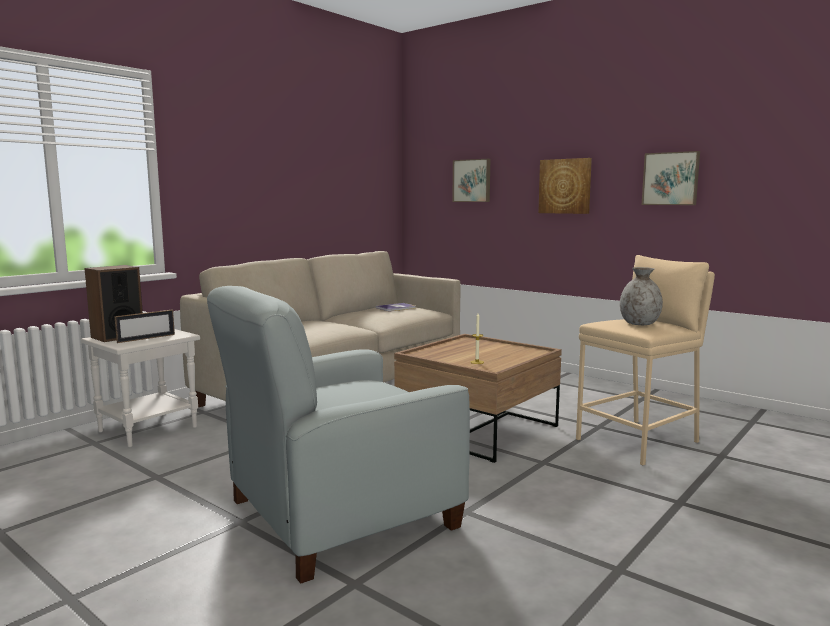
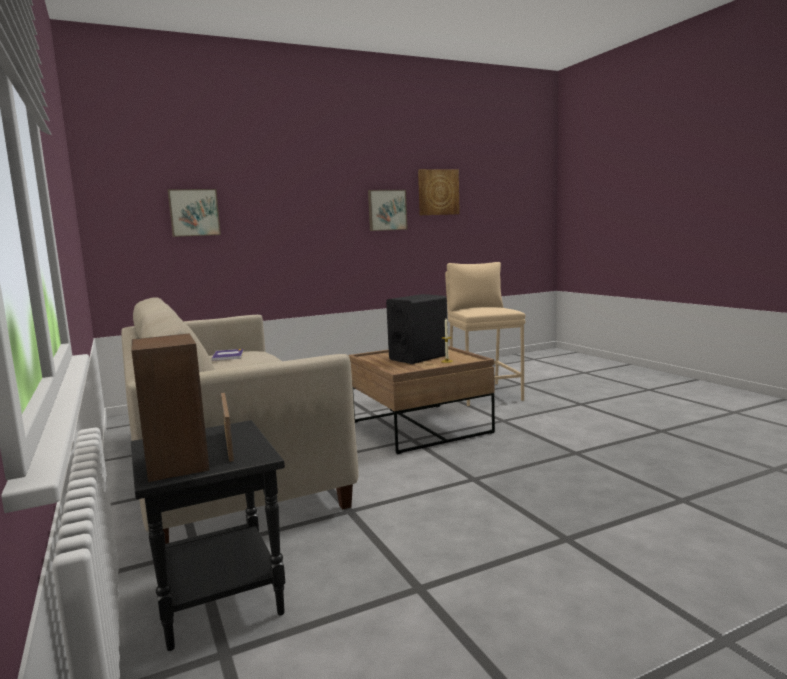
camera: 65 degrees left, 0 degrees up
(148, 429) = (215, 598): white side table -> black side table
(338, 514) = (566, 494): grey armchair -> none
(484, 352) = (419, 357): none -> black speaker
(565, 186) = (302, 217): picture -> picture (438, 192)
(639, 324) = (489, 308): grey vase -> none

